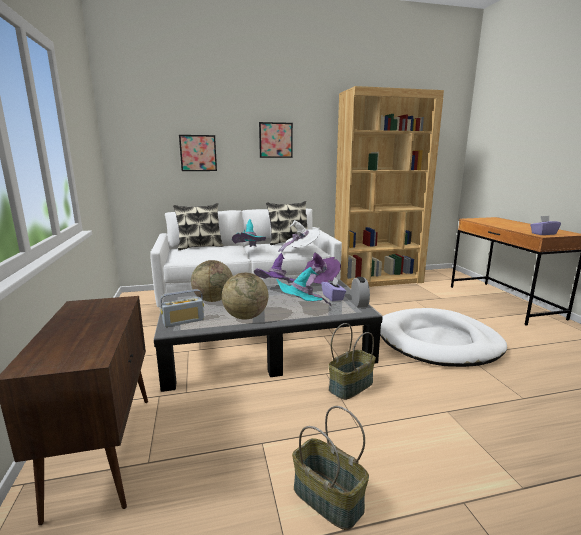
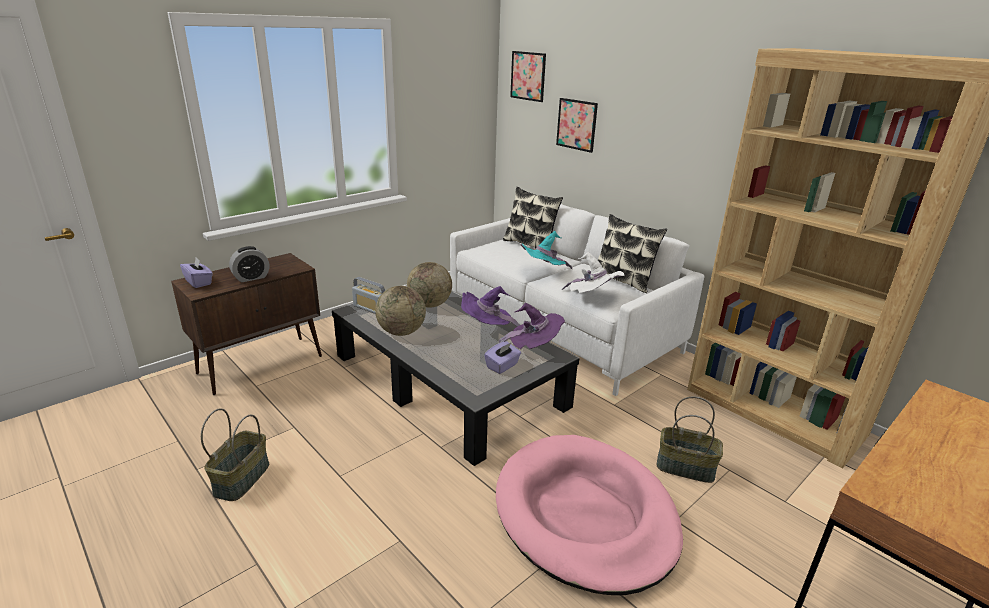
camera: 60 degrees right, 10 degrees up
(275, 140) = (673, 121): picture -> picture (528, 76)
(300, 308) = (448, 354): turquoise hat -> none
(350, 385) = (409, 455): basket -> basket (686, 467)
(359, 303) = (498, 388): alarm clock -> alarm clock (251, 278)
(438, 341) = (585, 515): white dog bed -> pink dog bed
(543, 234) = (894, 494): purple tissue box -> purple tissue box (199, 282)

